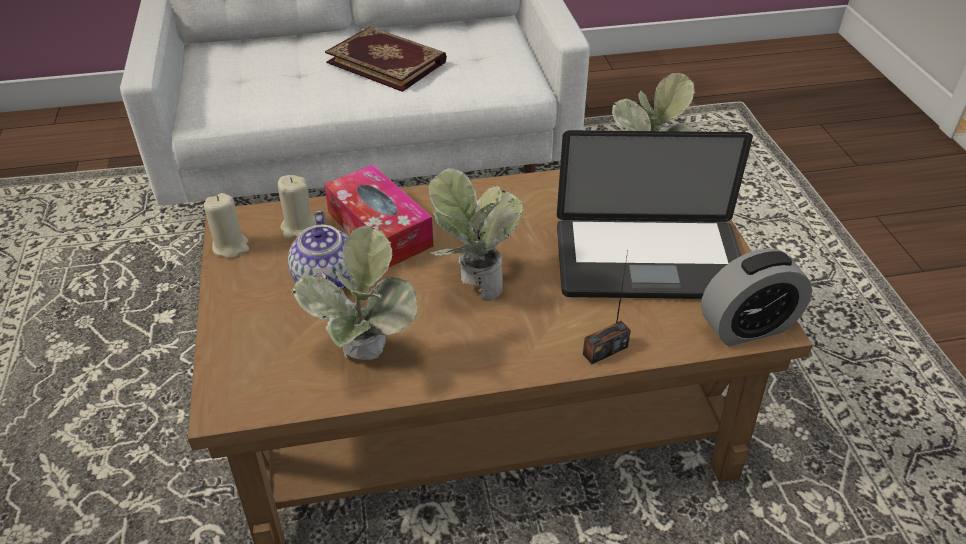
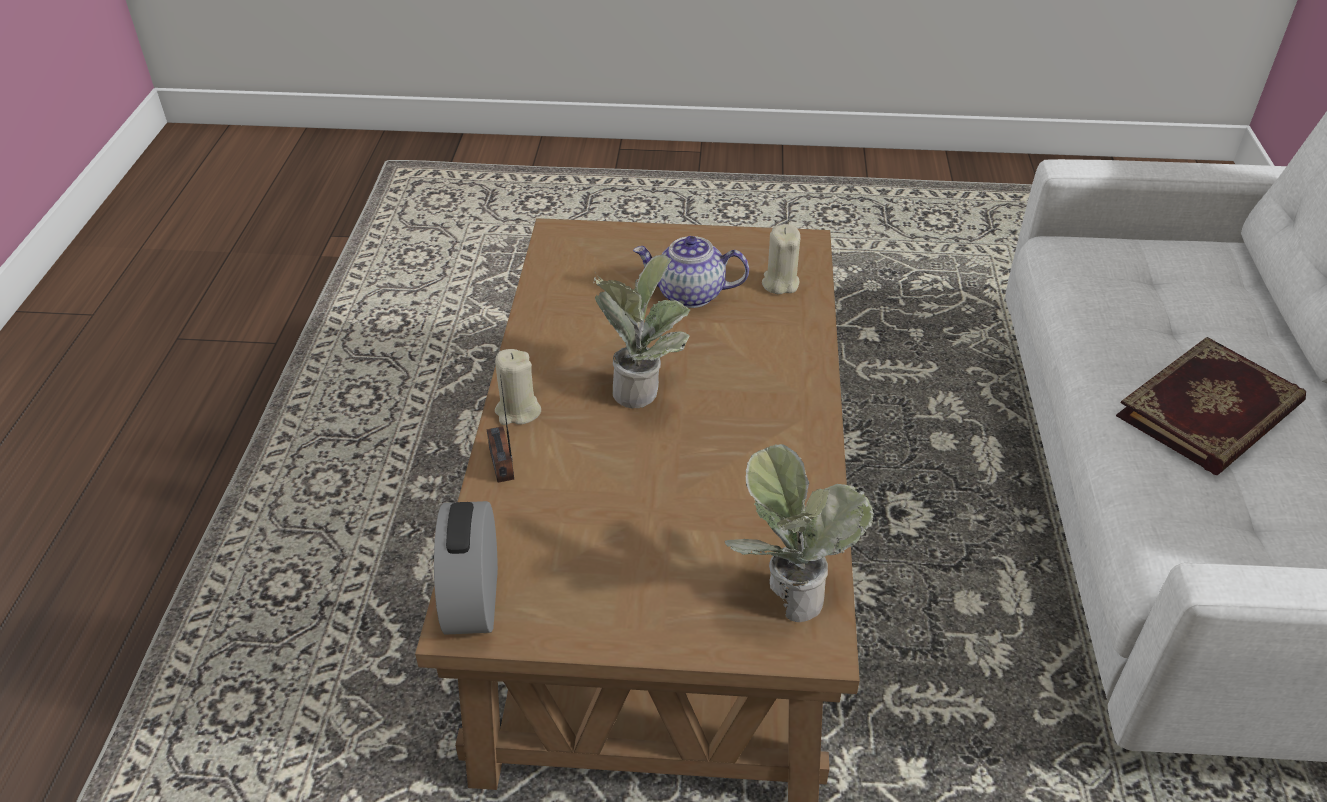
camera: 105 degrees right, 0 degrees up
(231, 246) = (763, 242): beige candle -> beige candle (518, 411)
(365, 361) = (569, 306): potted plant -> none
(379, 229) = (760, 335): tissue box -> none
(648, 261) = (624, 544): laptop -> none

